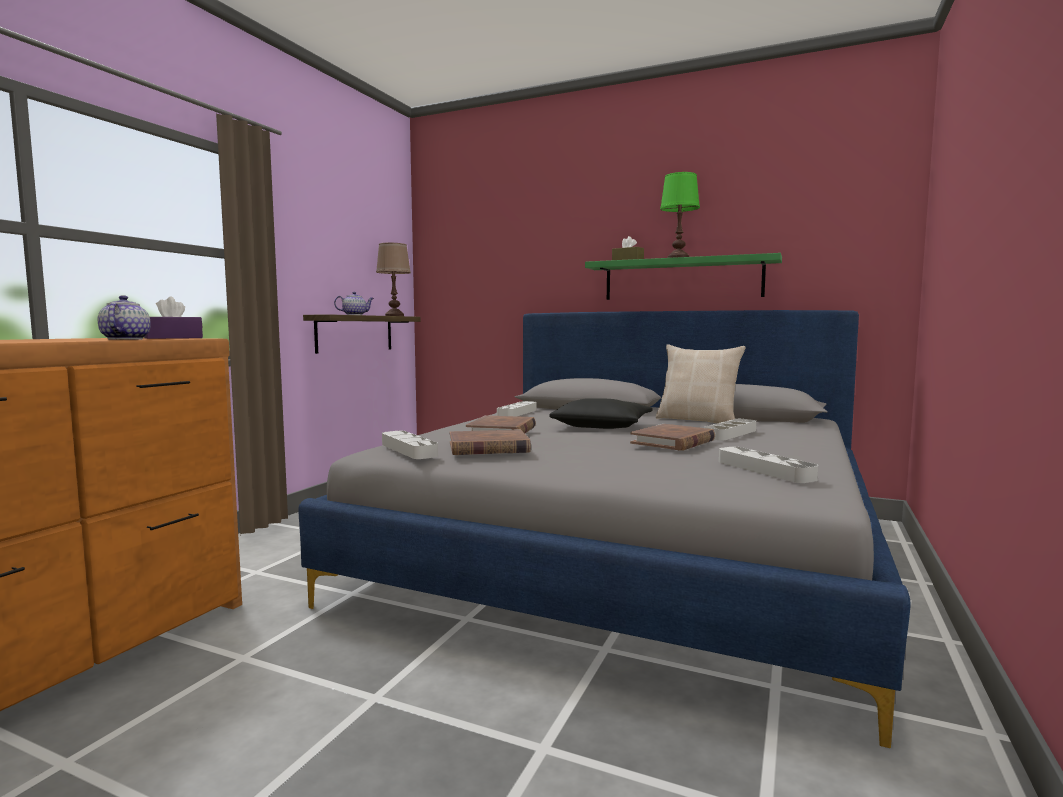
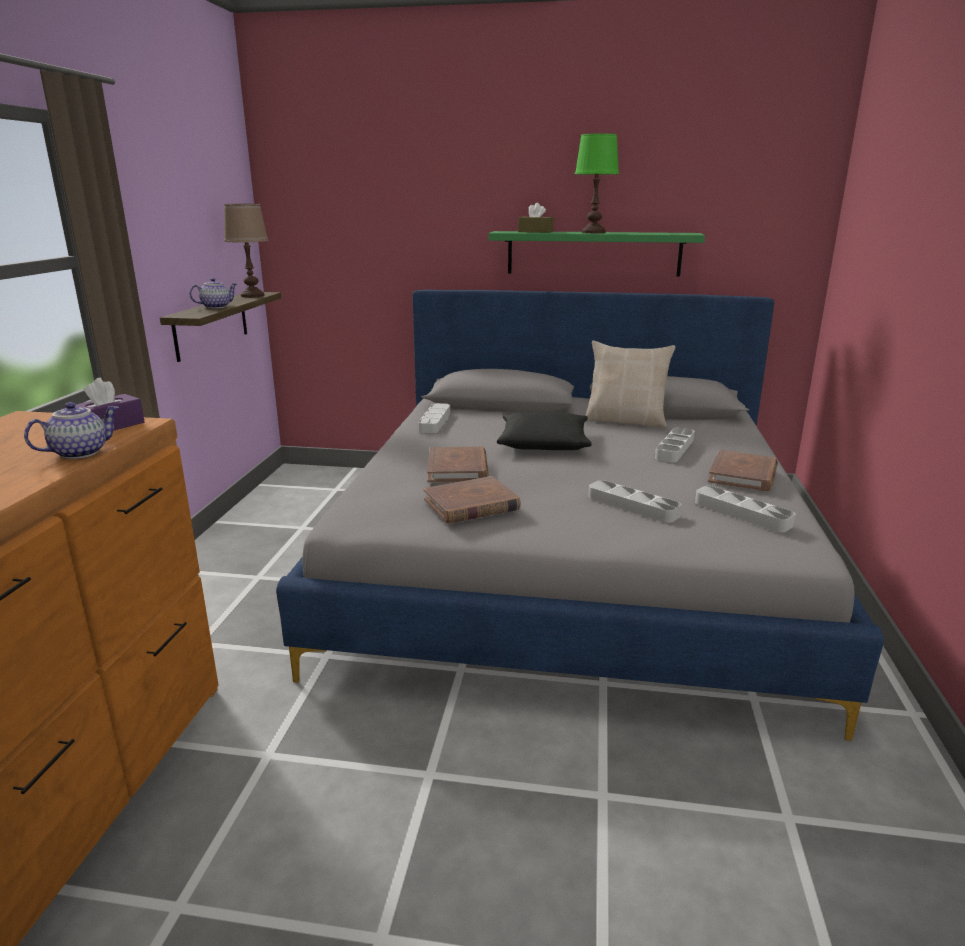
camera: 15 degrees left, 15 degrees up
(124, 339) = (80, 452): teapot -> teapot turned 75 degrees clockwise
(408, 450) = (388, 515): grey tray -> grey tray (632, 506)
(673, 442) = (634, 470): brown book -> brown book (743, 475)

